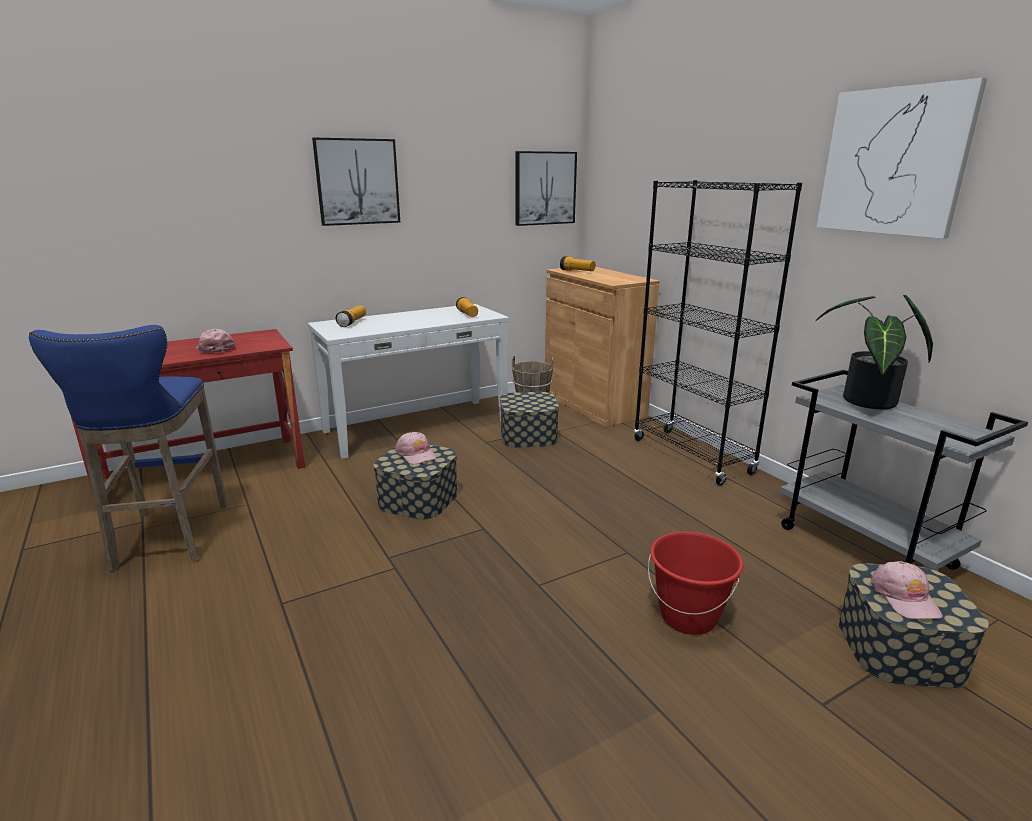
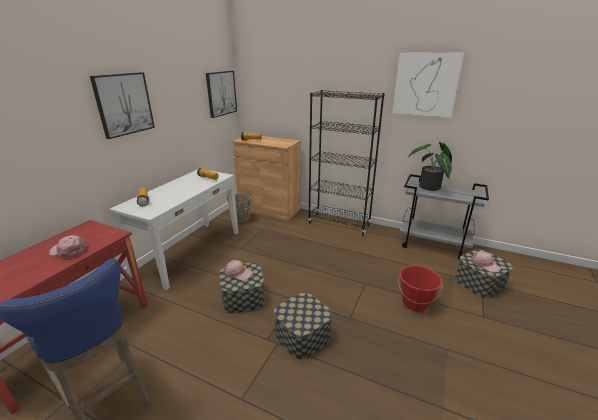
camera: 35 degrees left, 5 degrees up
(528, 435) = (257, 237): storage box -> storage box (302, 335)

